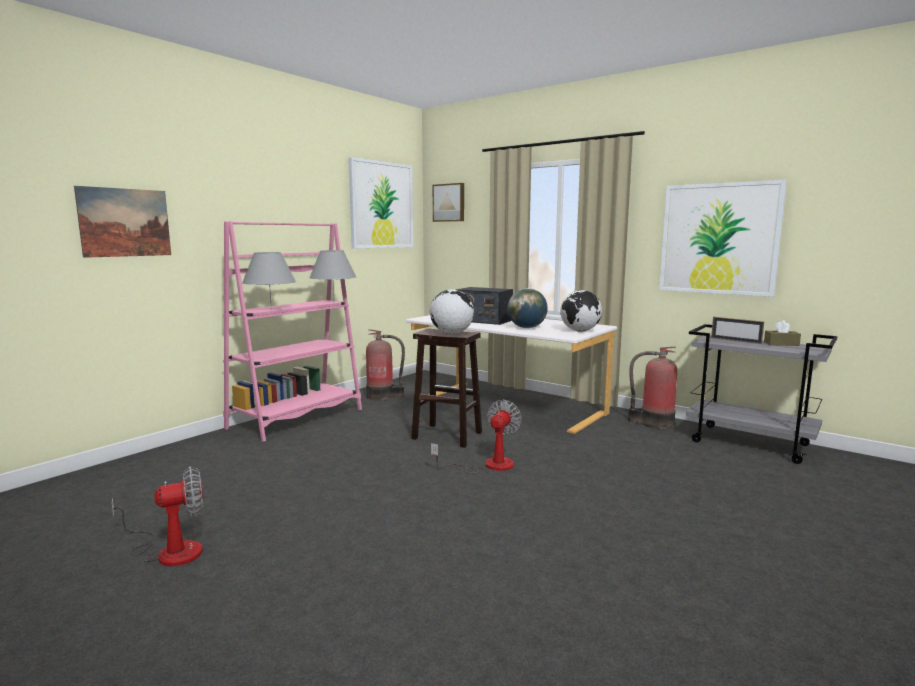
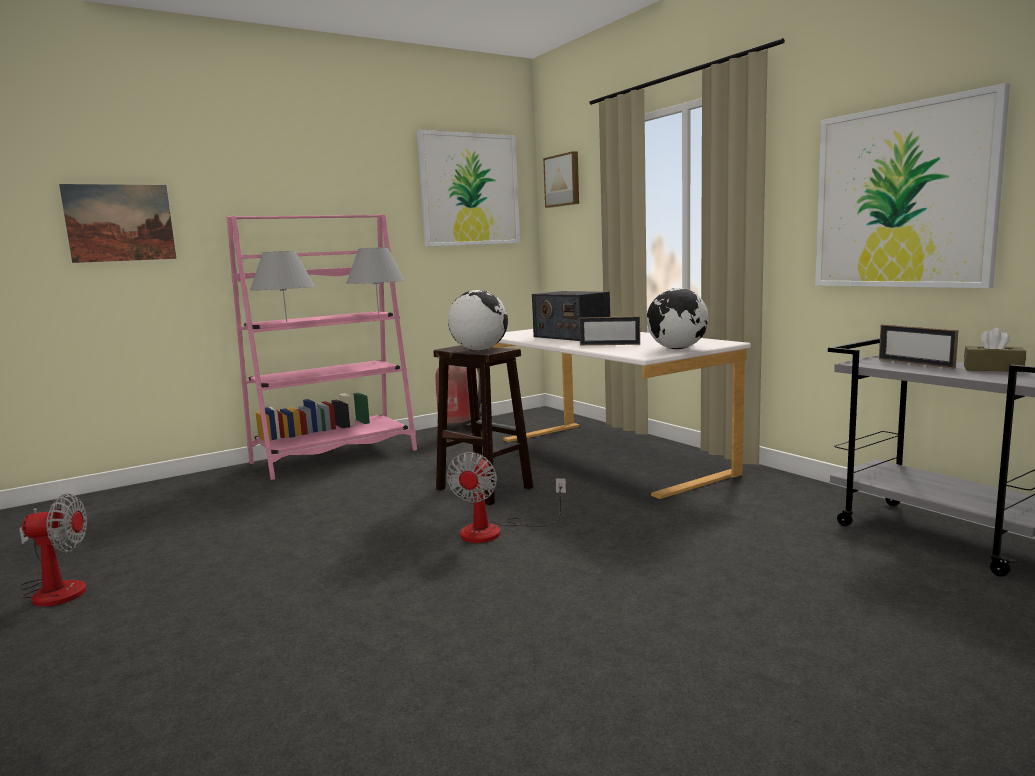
camera: 20 degrees right, 0 degrees up
(488, 466) = (495, 531): fan -> fan turned 150 degrees clockwise
(526, 327) = (609, 344): globe -> picture frame
(654, 423) = (800, 493): fire extinguisher -> none

